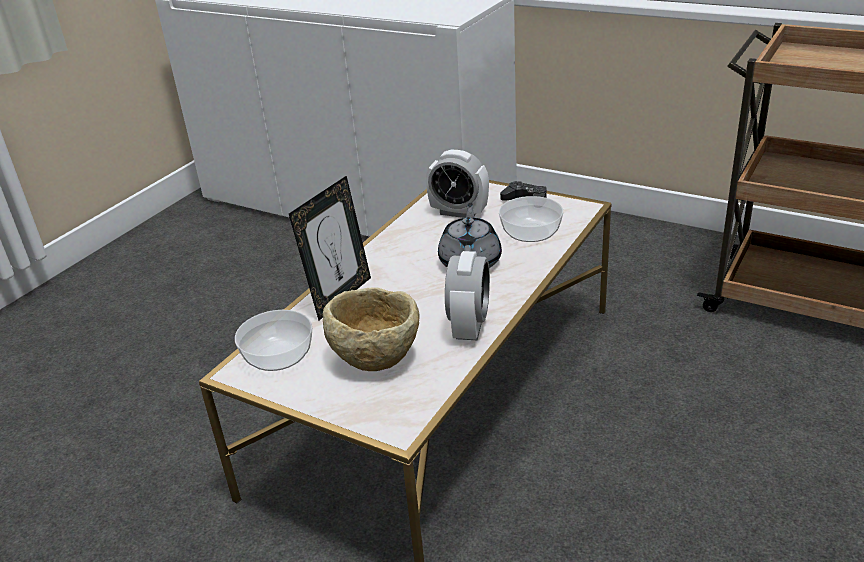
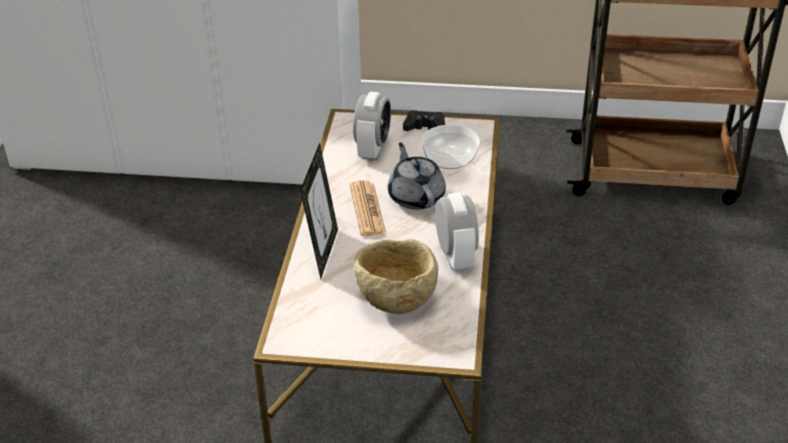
camera: 25 degrees left, 5 degrees up
(278, 356) = (309, 319): bowl -> none
(413, 264) = (367, 209): none -> newspaper
(459, 212) = (373, 150): alarm clock -> alarm clock turned 75 degrees counterclockwise

